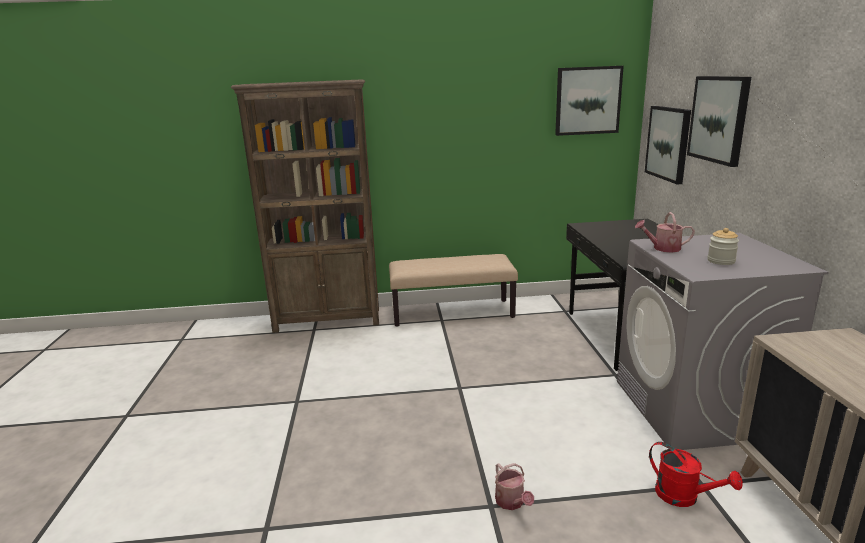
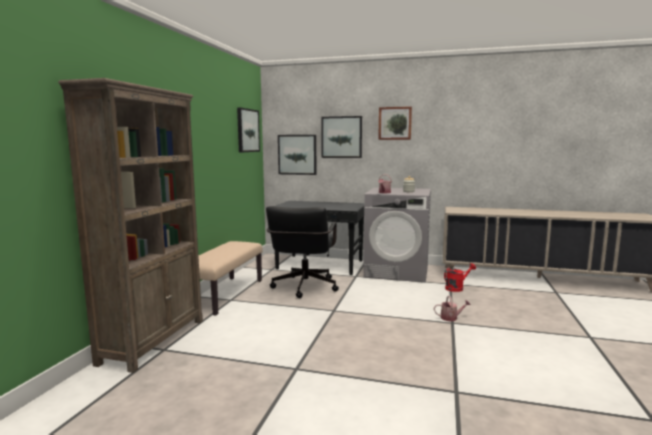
camera: 70 degrees left, 10 degrees down
(516, 349) = (303, 288): none -> black office chair
(799, 97) = (395, 123): none -> picture

